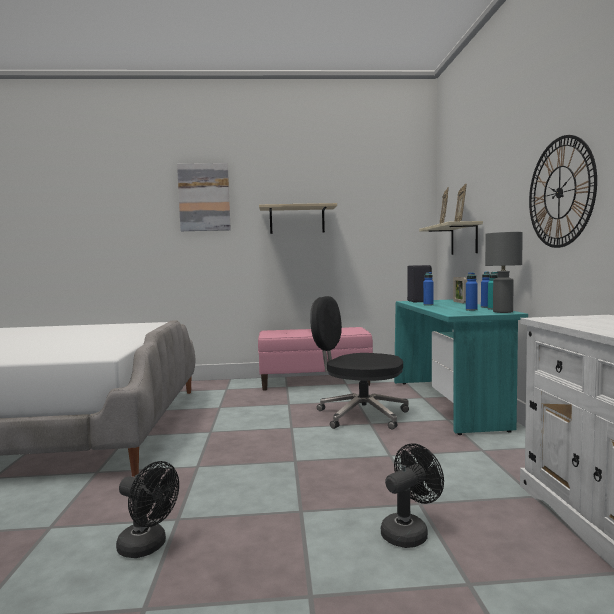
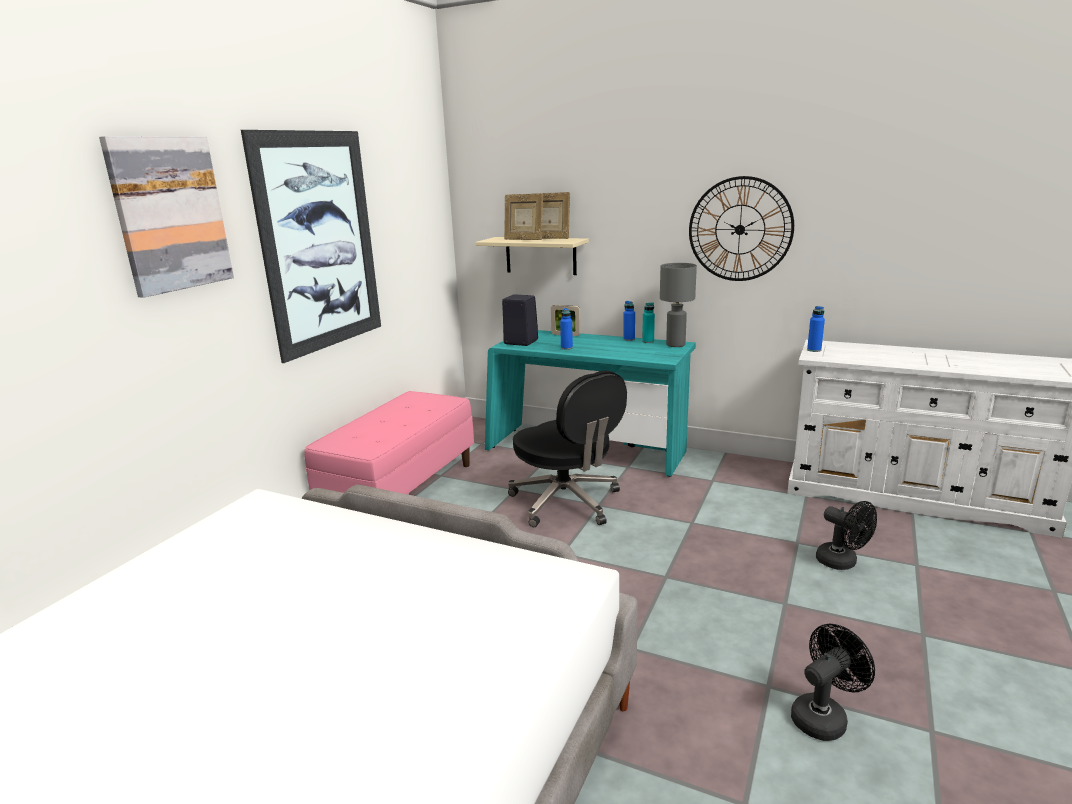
camera: 60 degrees left, 15 degrees up
(297, 220) = (320, 242): beige shelf -> picture
(360, 415) = (567, 502): black office chair -> black office chair turned 90 degrees counterclockwise
(409, 532) = (842, 563): black fan -> black fan turned 150 degrees clockwise
(471, 310) = (642, 348): blue bottle -> blue bottle (814, 350)

